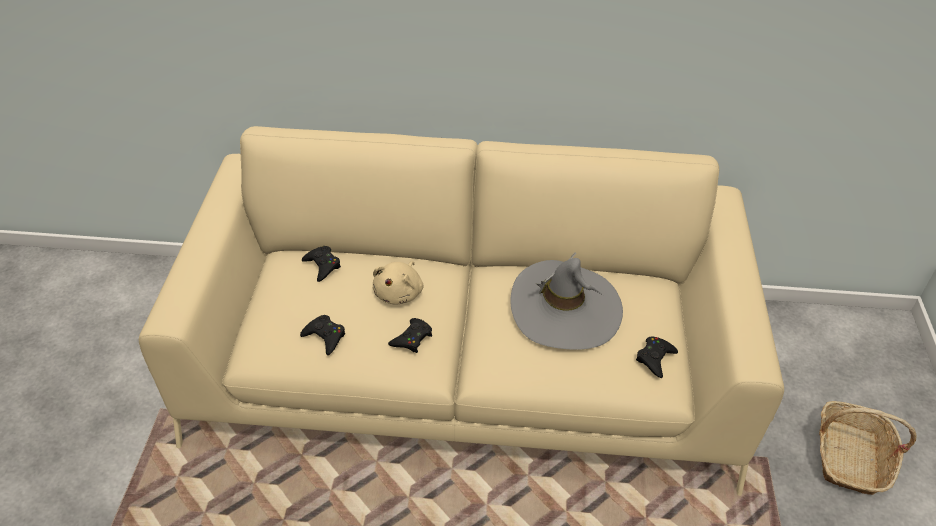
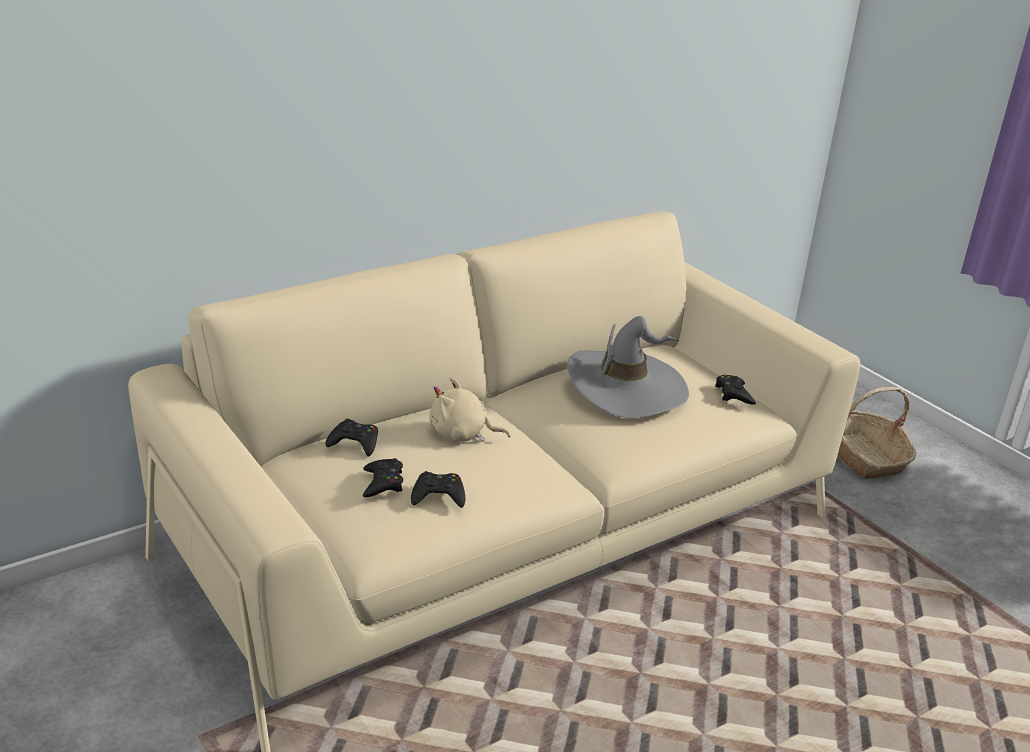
camera: 40 degrees left, 15 degrees down
(399, 293) = (462, 434): beige plush toy -> beige plush toy turned 120 degrees clockwise
(412, 338) = (523, 462): black game controller -> black game controller (382, 483)

